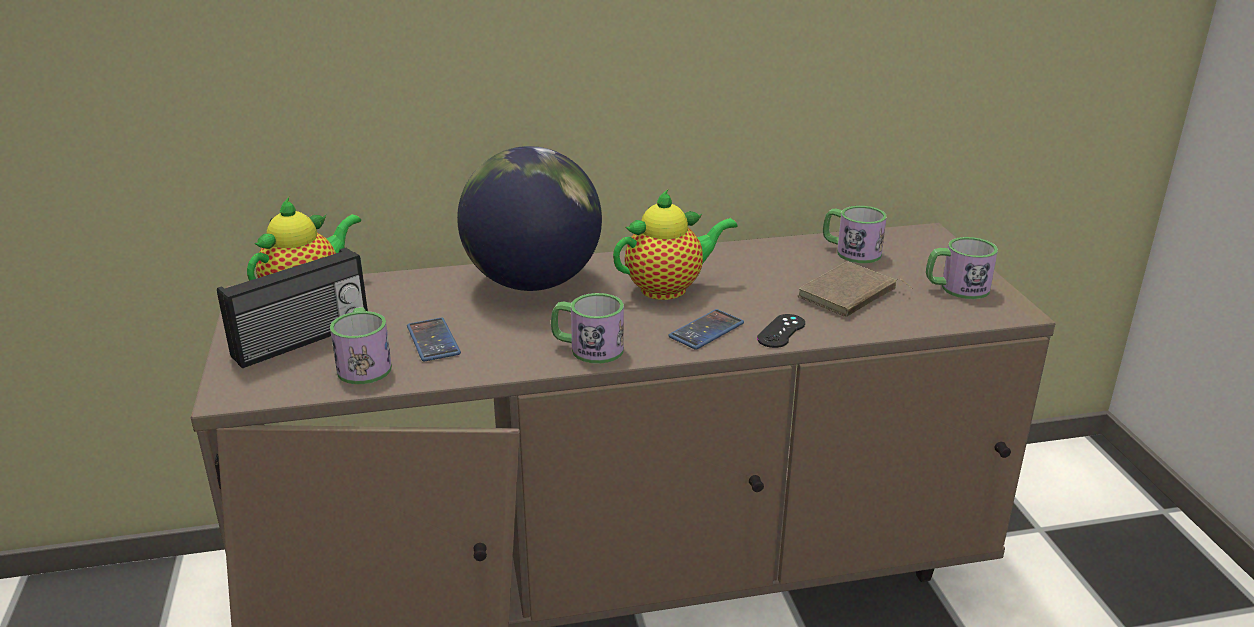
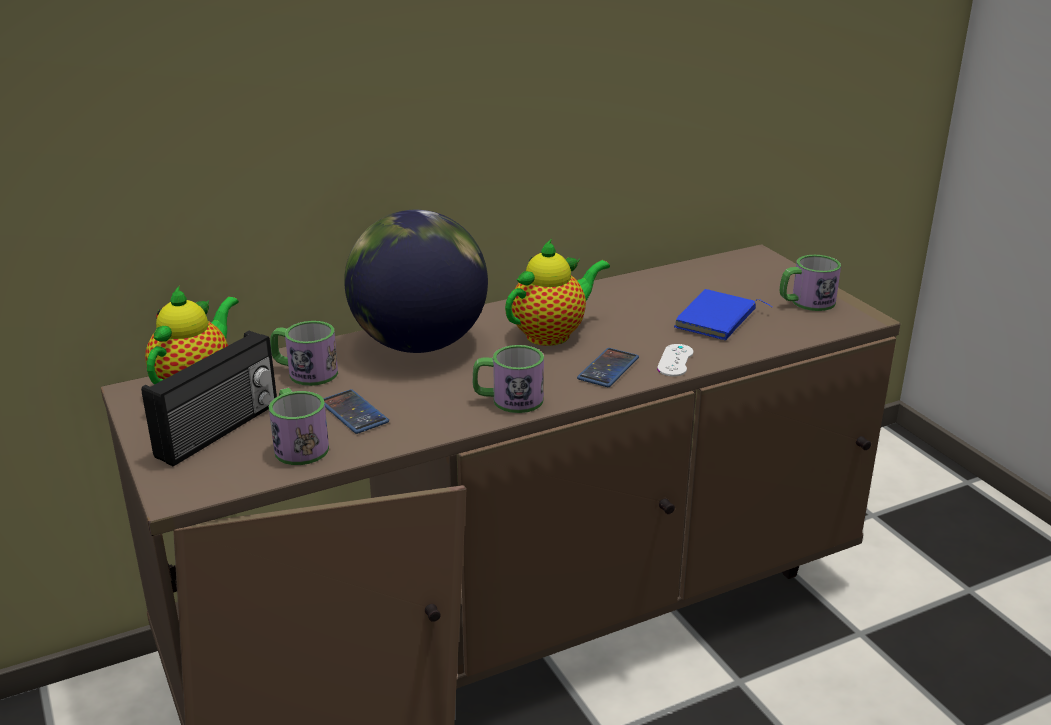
camera: 15 degrees left, 0 degrees up
(781, 331) = (675, 360): black game controller -> white game controller
(849, 295) = (718, 320): brown book -> blue book
(850, 251) = (699, 280): mug -> mug (305, 372)

